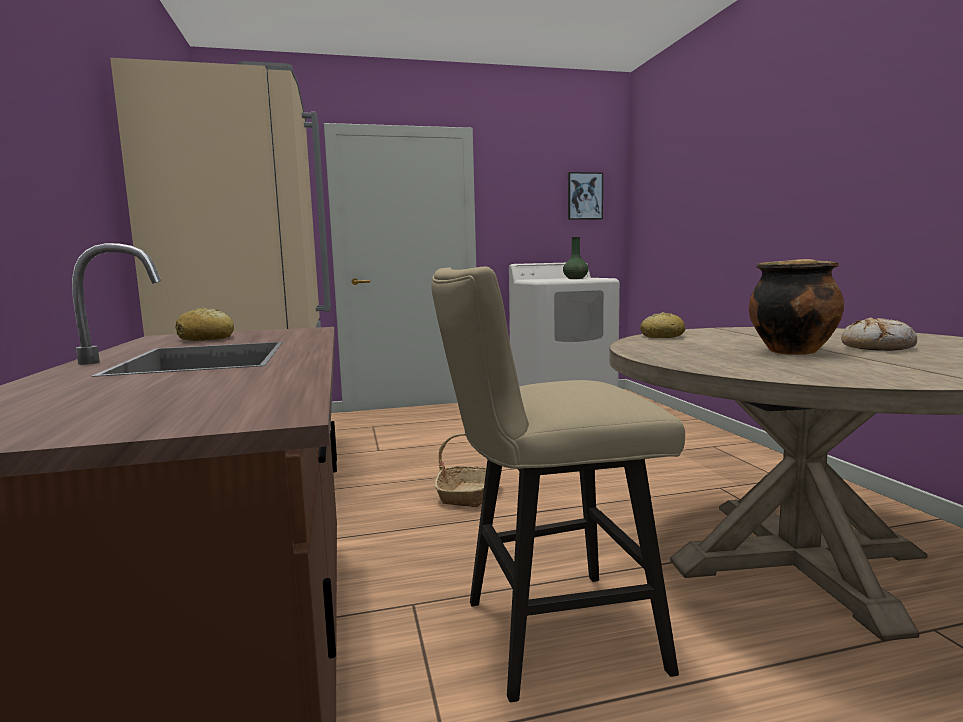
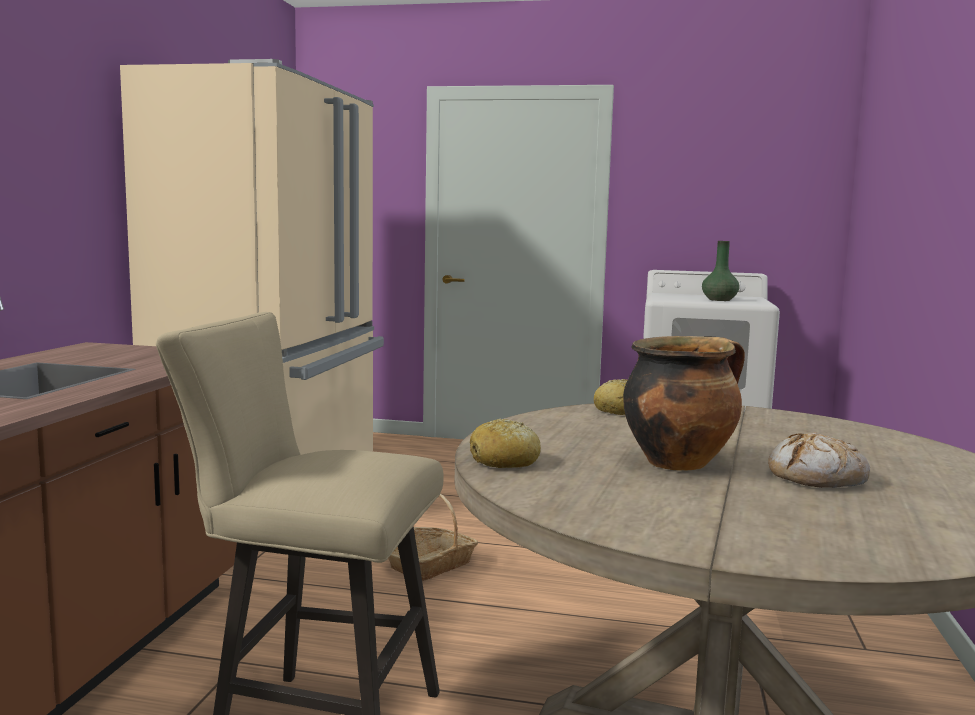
camera: 25 degrees right, 0 degrees up
(206, 339) = (103, 354): bread -> bread (504, 461)
(584, 196) = (777, 177): picture -> none

